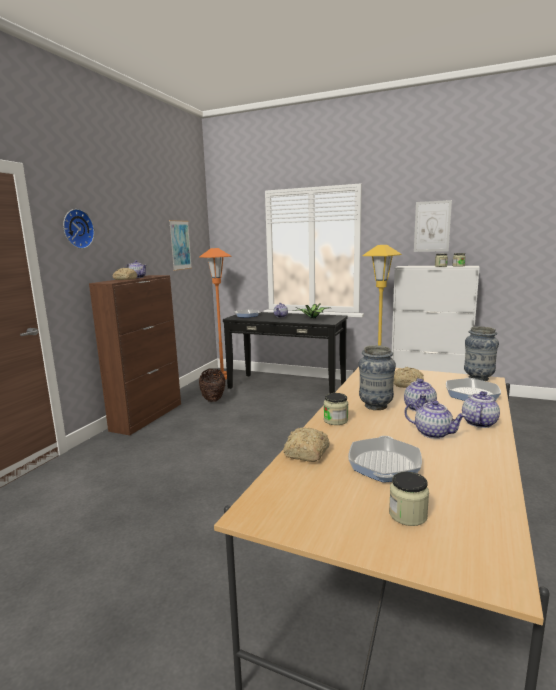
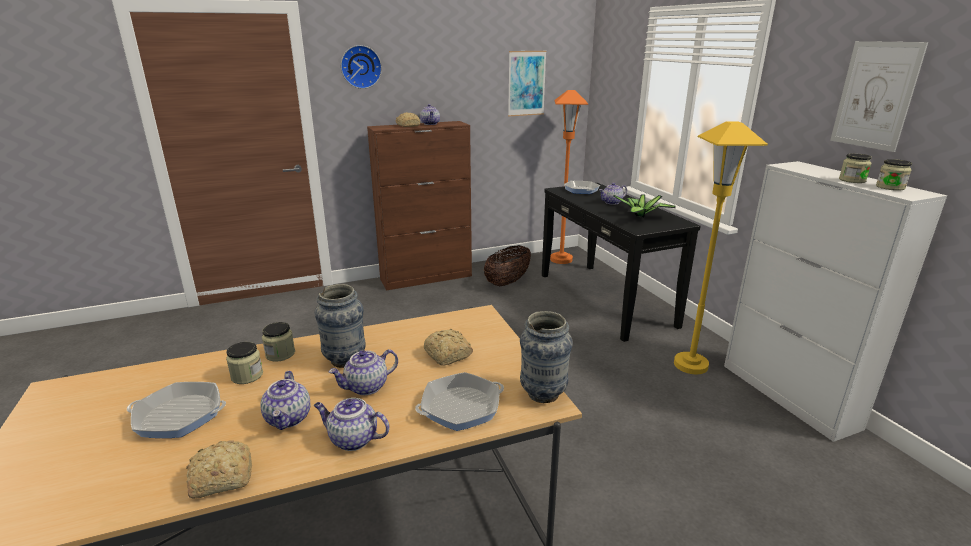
camera: 45 degrees right, 10 degrees up
(306, 453) = (183, 369): bread -> bread (220, 478)
(384, 465) = (179, 415): frying pan -> frying pan turned 150 degrees counterclockwise
(408, 515) = (71, 461): jar -> jar (247, 376)
(479, 423) = (352, 439): teapot -> teapot turned 150 degrees counterclockwise

